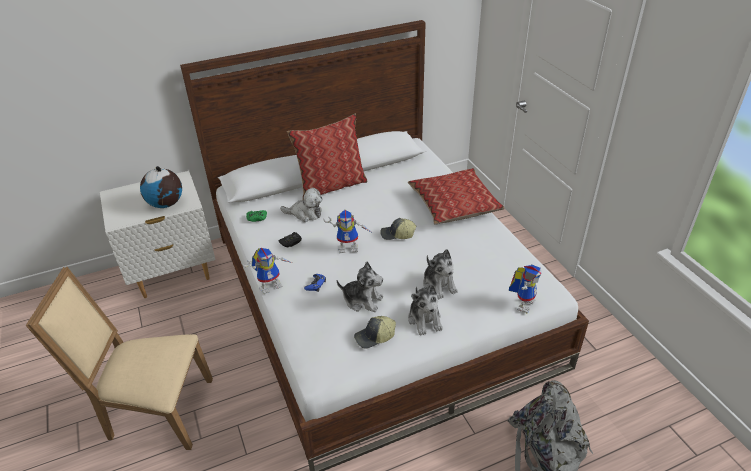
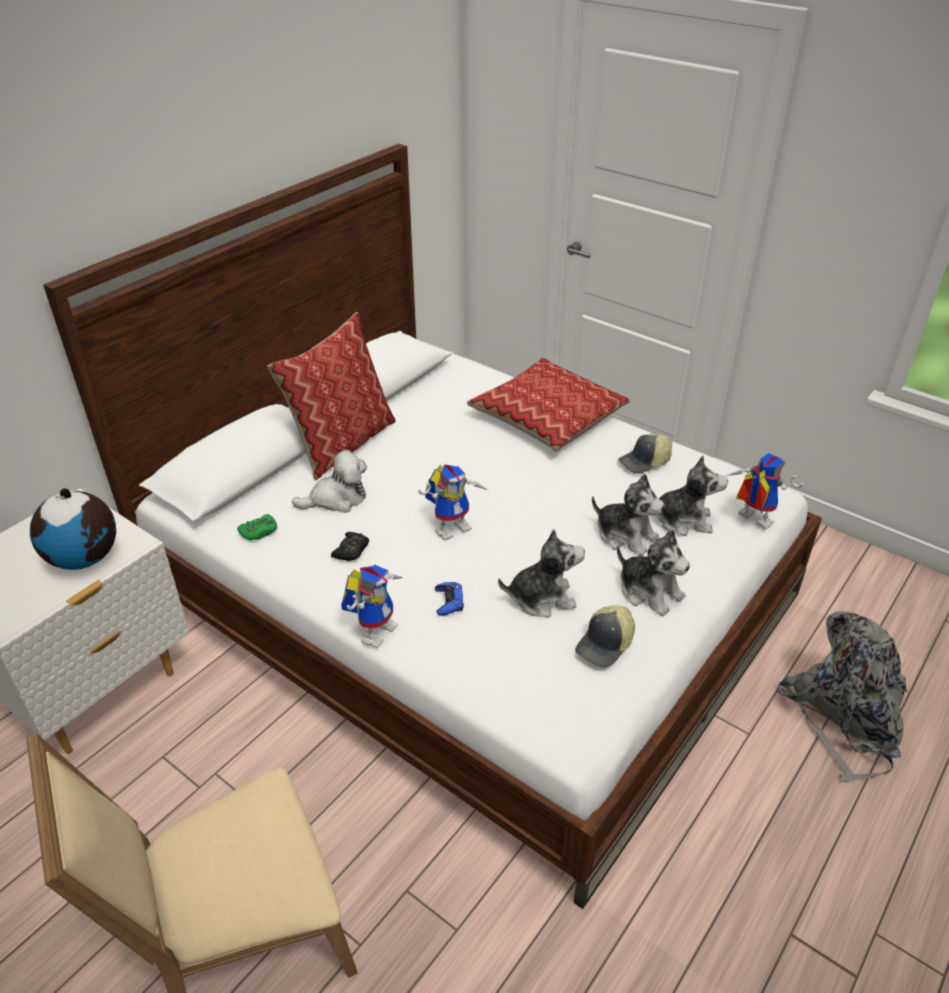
camera: 30 degrees left, 0 degrees up
(397, 234) = (508, 484): cap -> cap (645, 462)
(481, 288) = (682, 520): none -> plush toy
(523, 302) = (749, 520): toy robot -> toy robot turned 45 degrees counterclockwise

